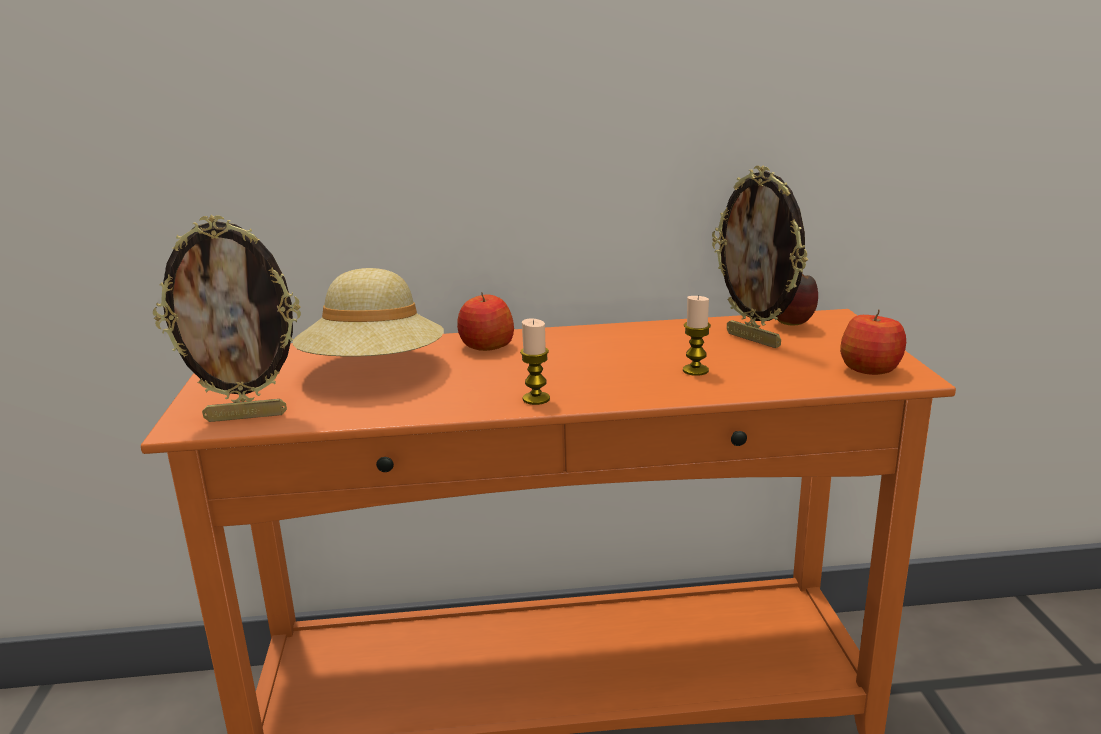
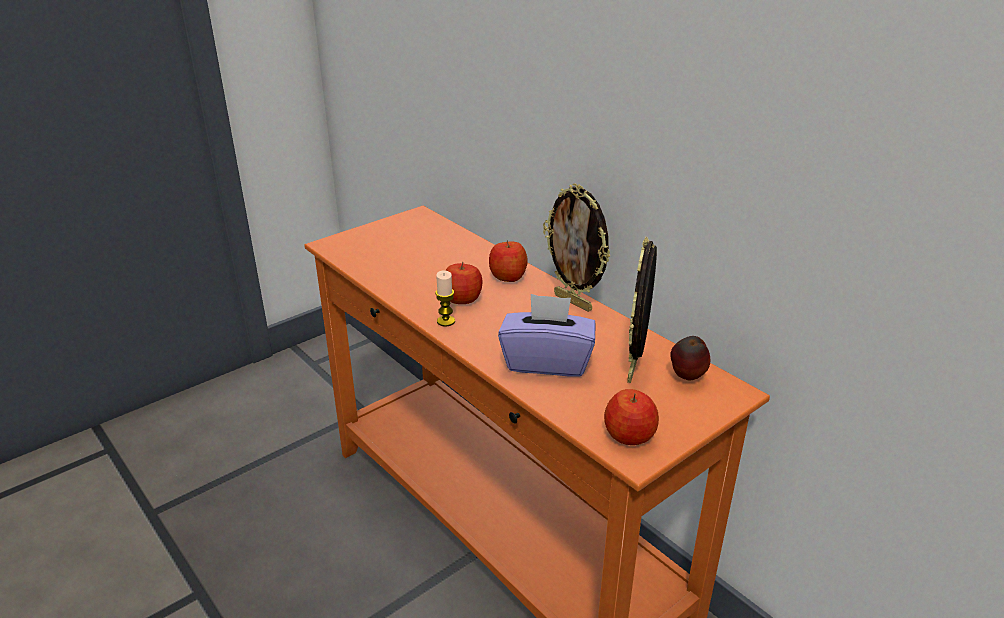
camera: 55 degrees right, 10 degrees up
(247, 416) = (351, 253): picture frame -> picture frame (574, 302)
(374, 371) = (436, 259): beige hat -> none
(497, 378) = (462, 299): none -> apple
(695, 370) = (547, 361): candle -> purple tissue box

